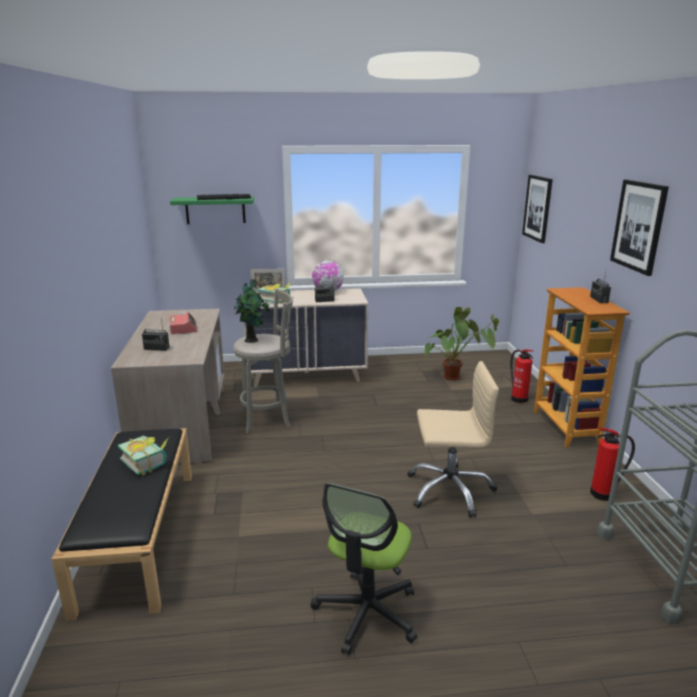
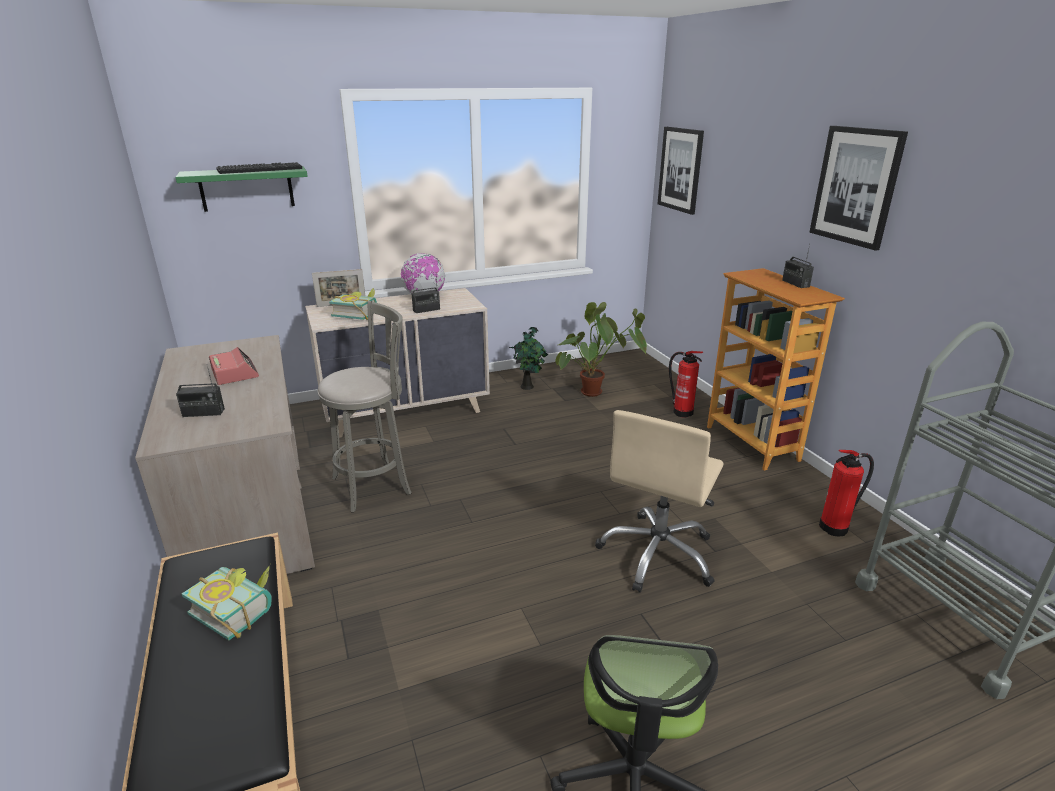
camera: 15 degrees left, 5 degrees up
(252, 340) = (346, 380): potted plant -> potted plant (528, 386)
(449, 490) = (658, 554): beige office chair -> beige office chair turned 135 degrees clockwise

